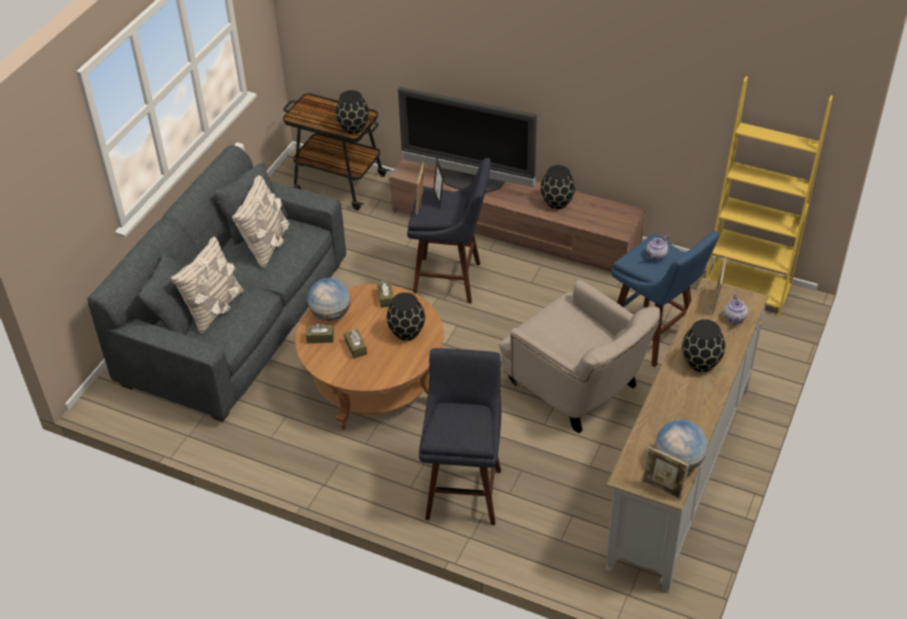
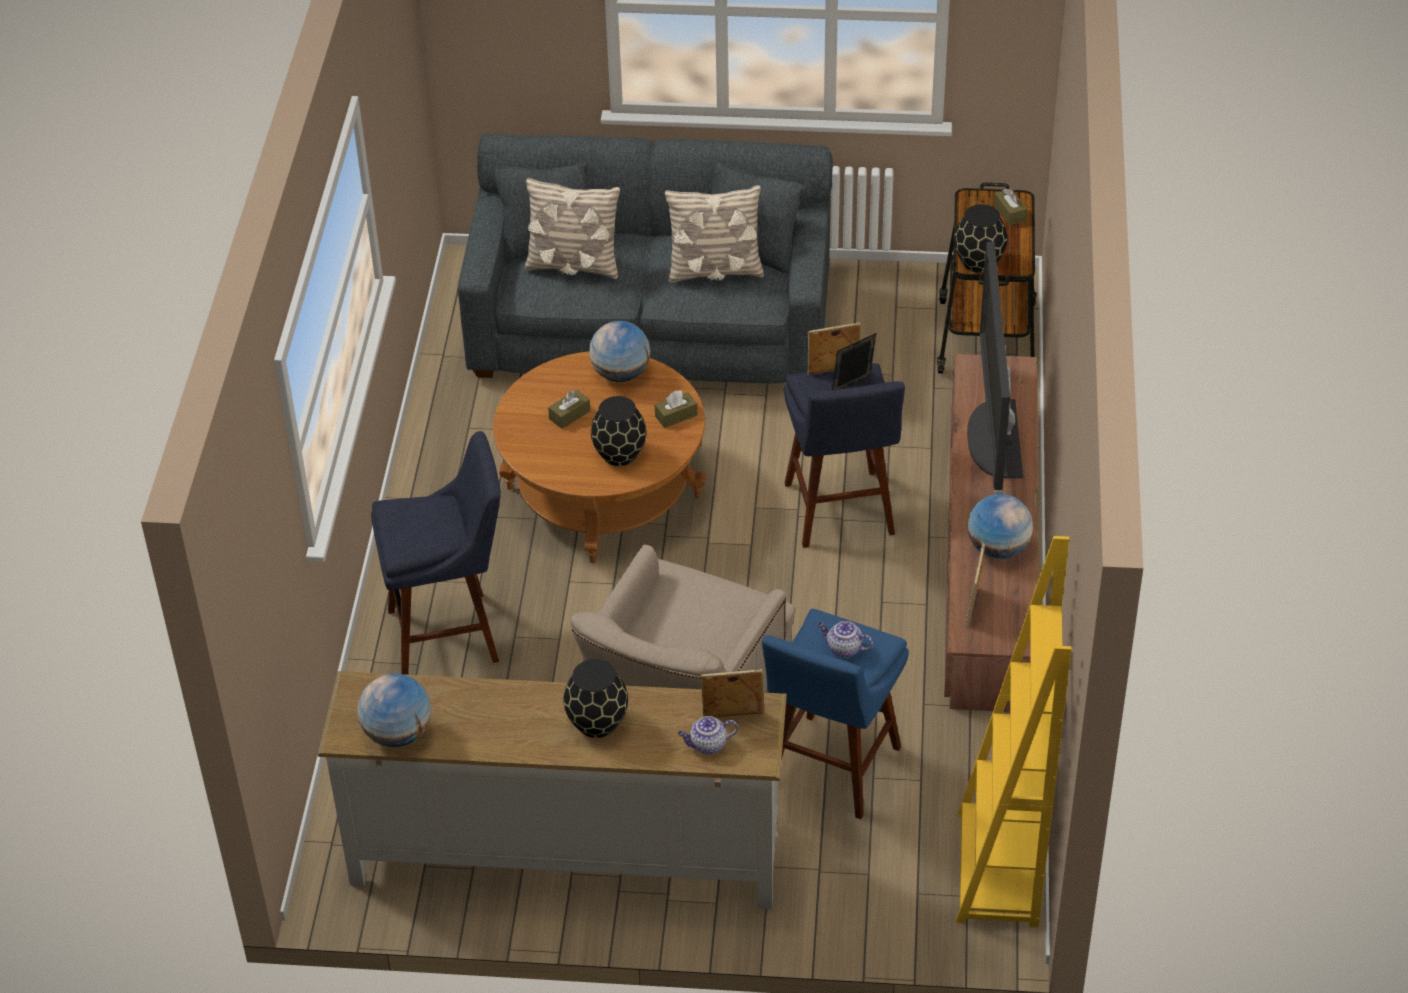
camera: 70 degrees right, 0 degrees up
(320, 338) = (573, 377): brown tissue box -> brown tissue box (1010, 213)
(556, 202) = (998, 548): black vase -> globe
(662, 489) = (343, 726): picture frame -> picture frame (973, 607)

